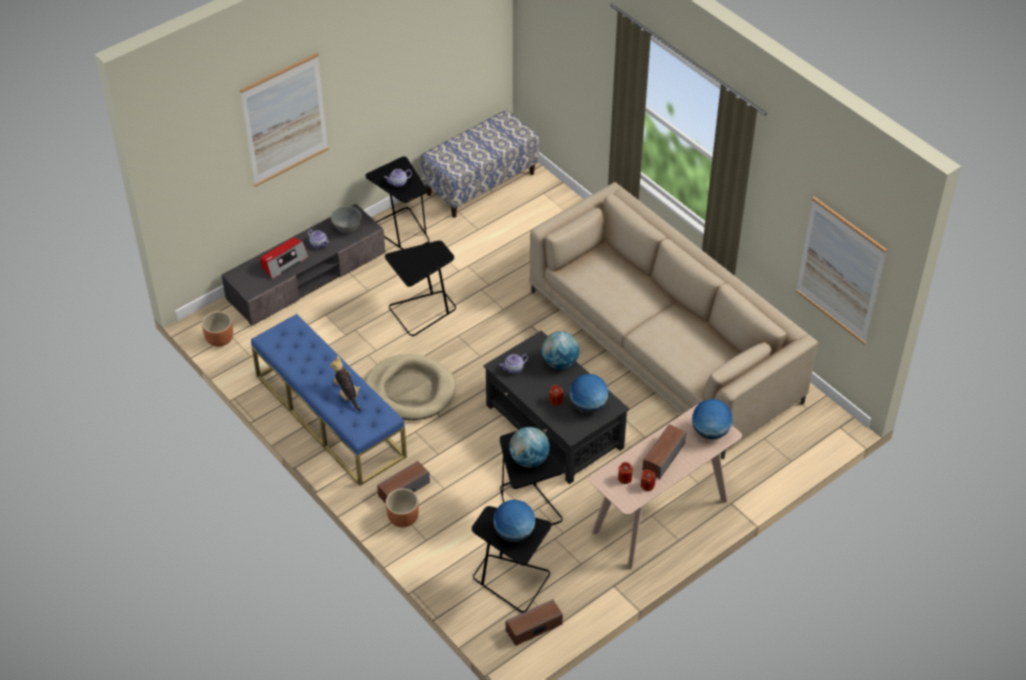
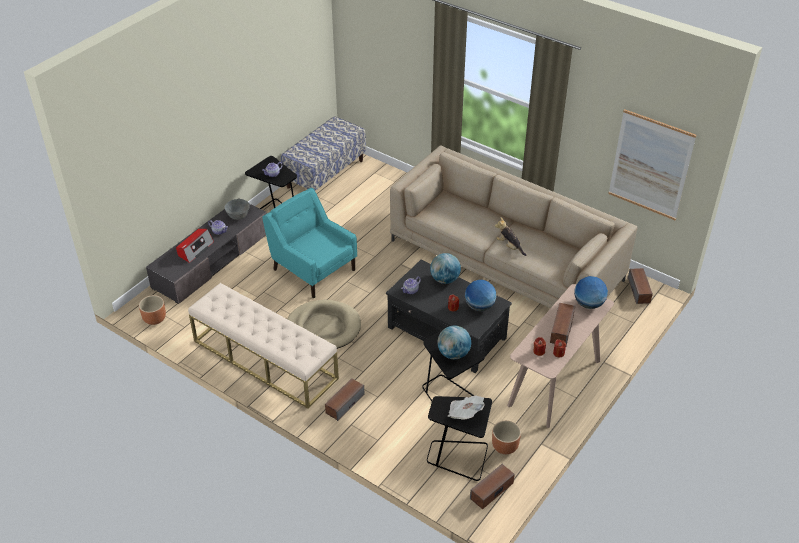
camera: 15 degrees left, 5 degrees down
(285, 120) = (182, 128): picture -> none
(329, 416) = (264, 359): blue bench -> beige bench
(347, 394) = (283, 334): plush toy -> plush toy (509, 246)
(403, 518) = (353, 426): brown planter -> brown planter (505, 446)
(423, 311) = (313, 269): black side table -> turquoise armchair
(514, 533) = (464, 413): globe -> newspaper
(817, 420) = (639, 290): none -> speaker

